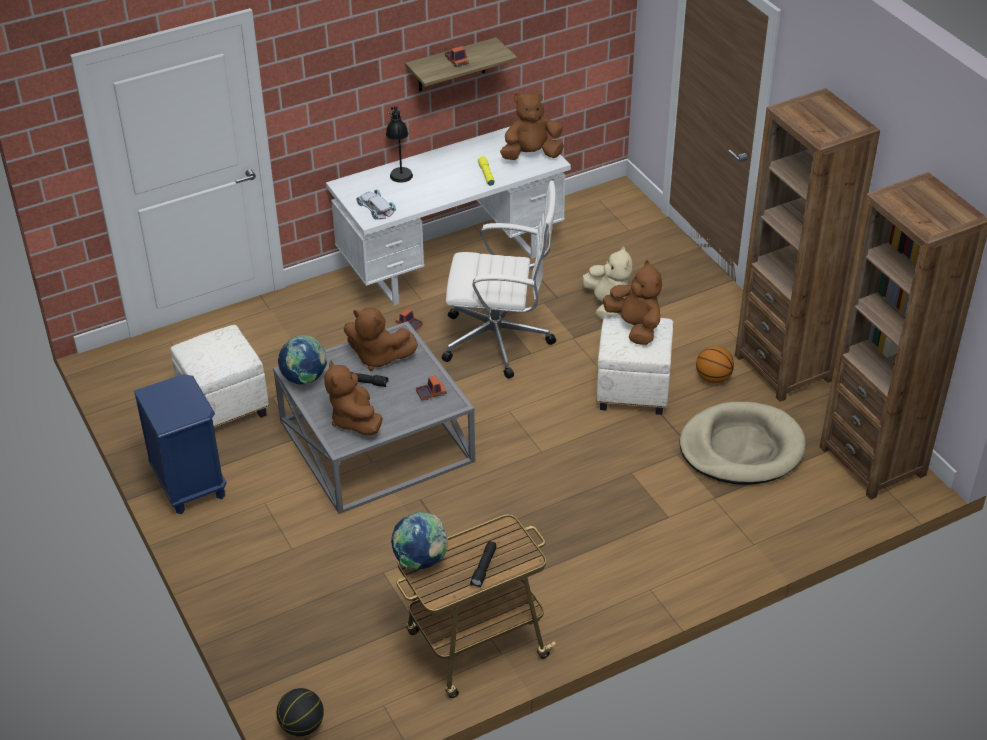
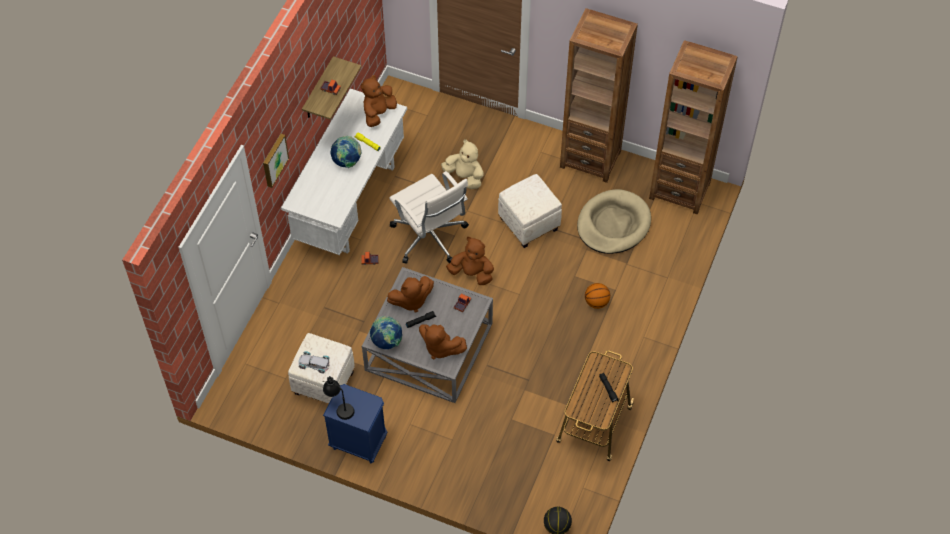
camera: 40 degrees left, 15 degrees up
(324, 93) = (274, 160): none -> picture
(376, 207) = (330, 207): white toy car -> white toy car (314, 363)
(399, 170) = (314, 171): black table lamp -> black table lamp (339, 407)
(420, 561) = (576, 407): globe -> globe (347, 162)
(500, 341) = (430, 238): white office chair -> white office chair turned 90 degrees clockwise
(635, 327) = (524, 192): brown plush toy -> brown plush toy (472, 273)
(713, 378) = (562, 189): basketball -> basketball (596, 302)

